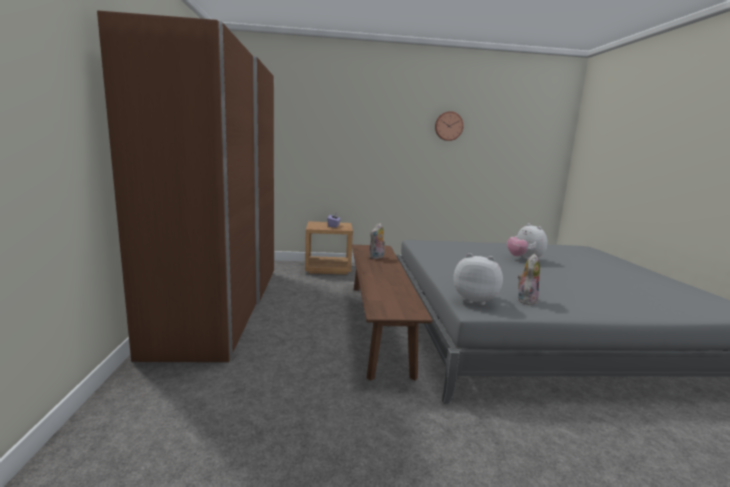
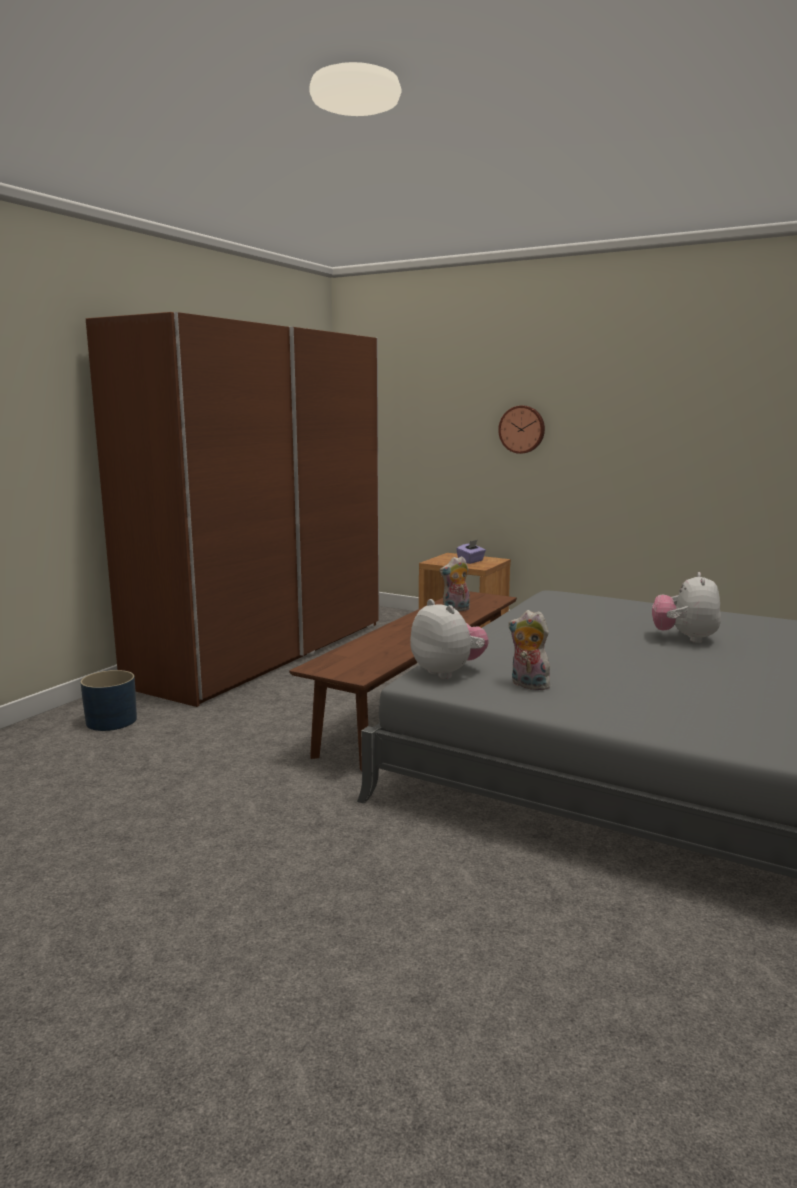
camera: 35 degrees right, 0 degrees up
(168, 396) = (112, 721): none -> blue planter
(448, 126) = (683, 390): wall clock -> wall clock (522, 429)
(525, 300) = (527, 685): plush toy -> plush toy turned 120 degrees counterclockwise

